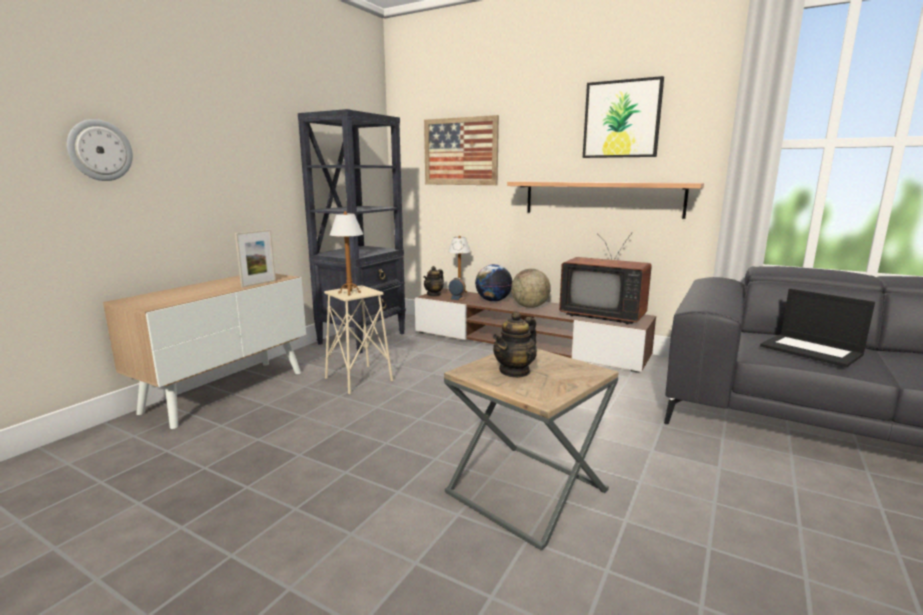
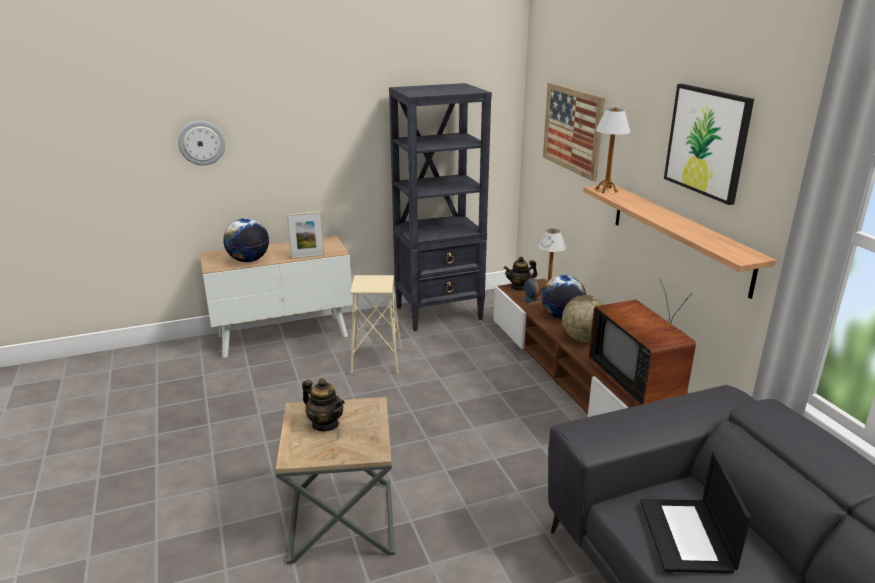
camera: 40 degrees right, 10 degrees up
(190, 295) = (248, 260): none -> globe
(349, 293) = (365, 285): table lamp -> table lamp (606, 190)
(515, 371) = (325, 424): teapot -> teapot turned 135 degrees counterclockwise

